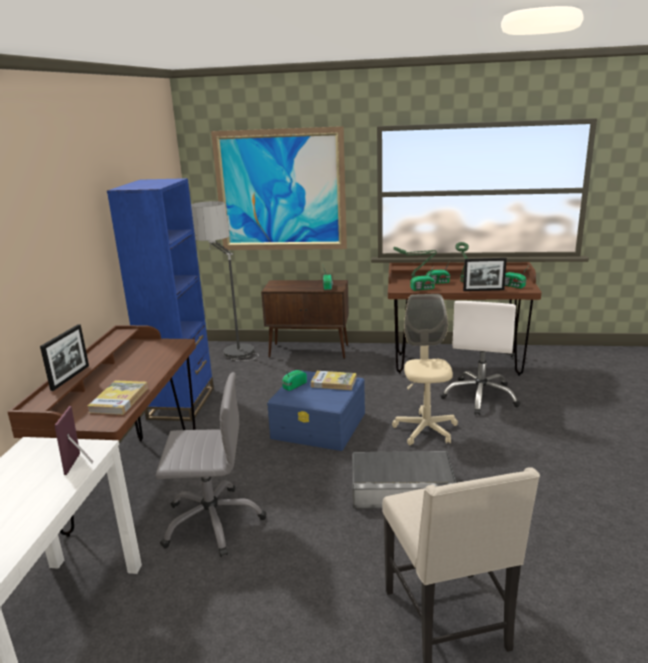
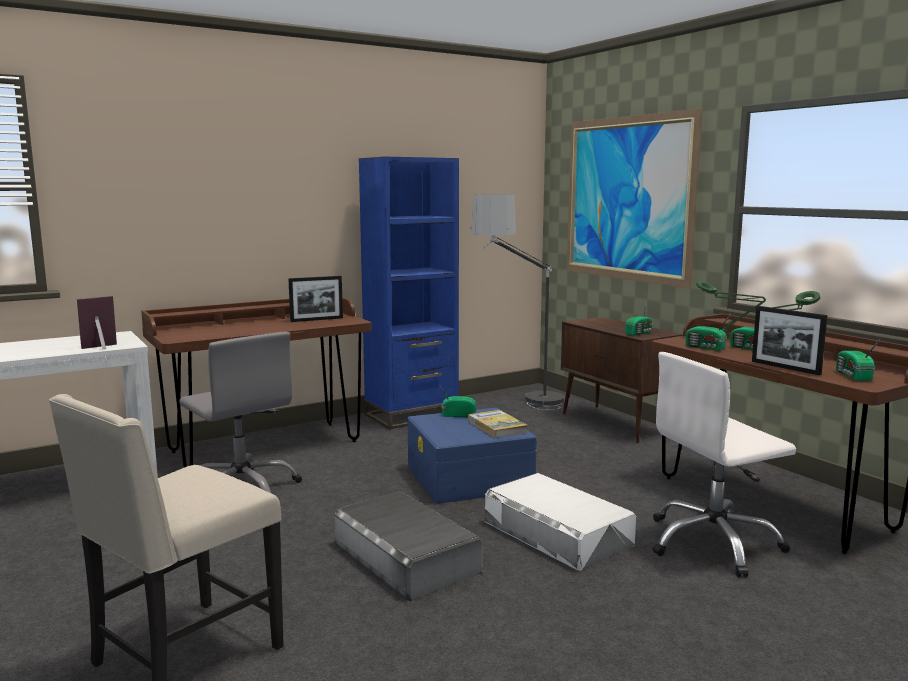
camera: 50 degrees right, 10 degrees down
(70, 377) = (218, 309): picture frame -> picture frame (316, 320)
(119, 400) = (217, 333): book -> none
(425, 430) = (557, 533): beige office chair -> white storage box

